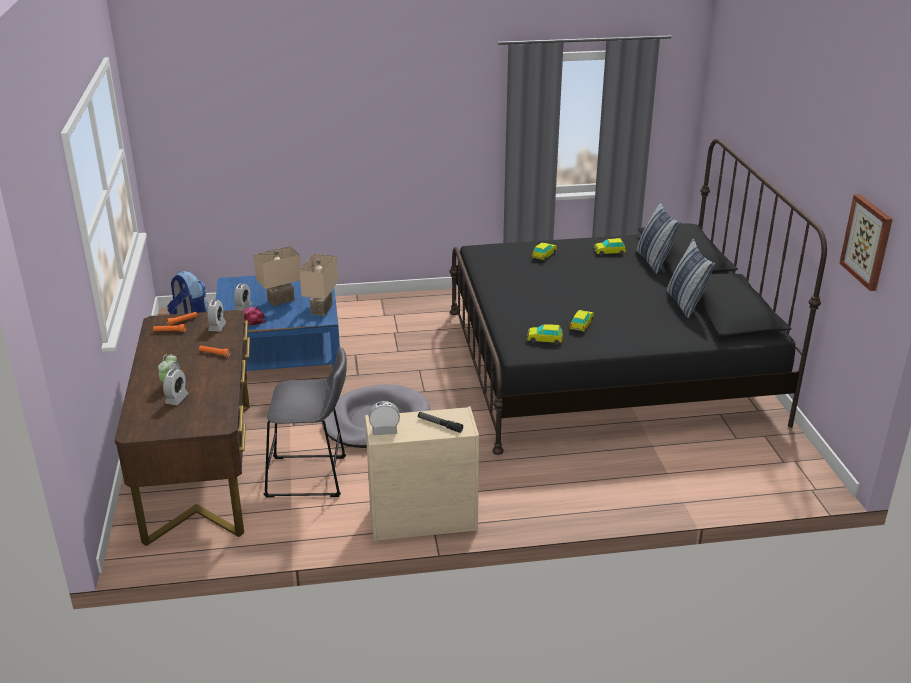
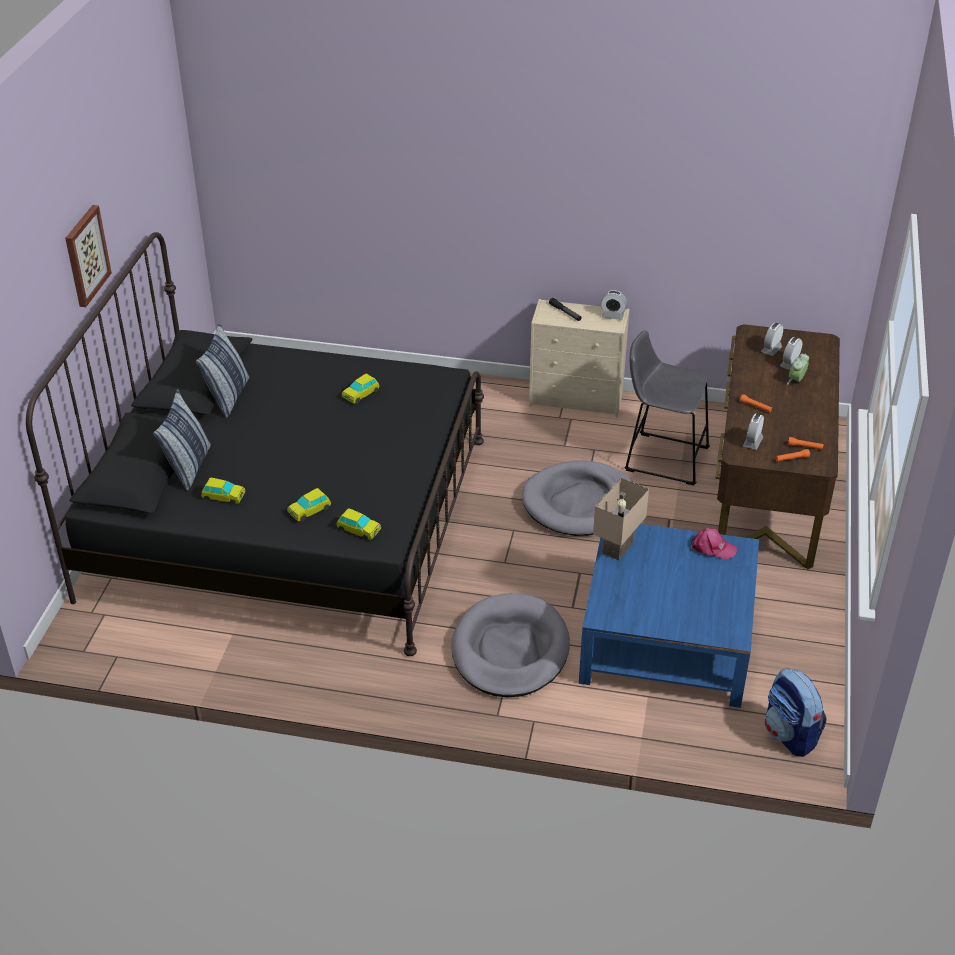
camera: 160 degrees left, 10 degrees up
(243, 307) = (717, 576): alarm clock -> alarm clock (771, 349)
(281, 301) = (666, 577): beige table lamp -> none
(388, 326) = (510, 650): none -> grey dog bed
(544, 339) = (412, 385): toy car -> toy car (359, 530)
(867, 242) = (169, 182): picture -> picture (86, 255)

